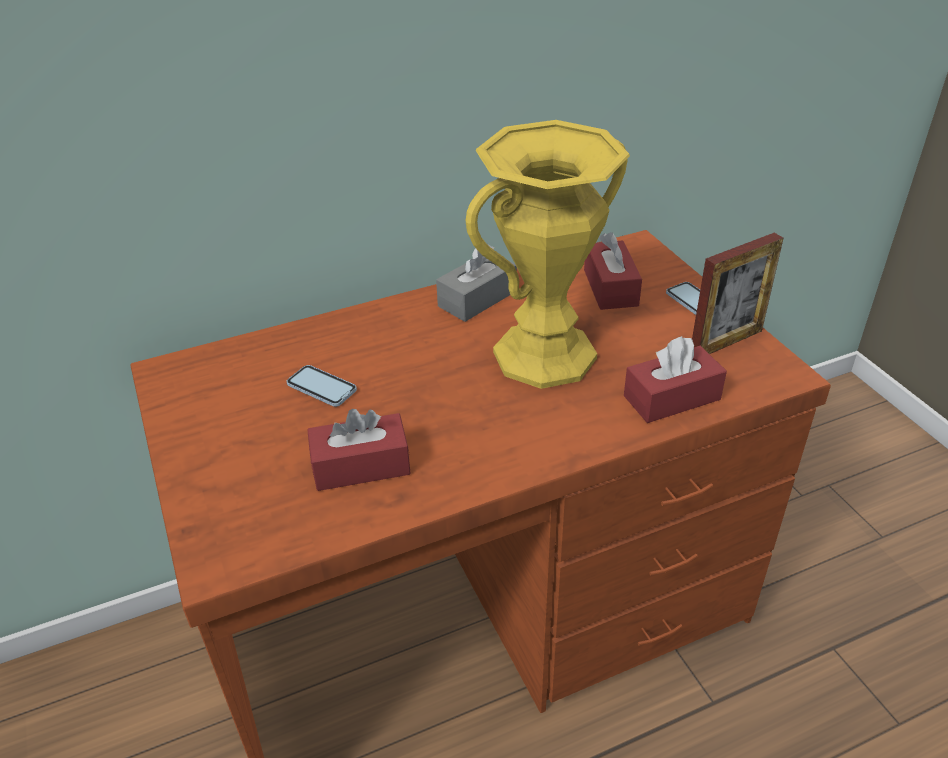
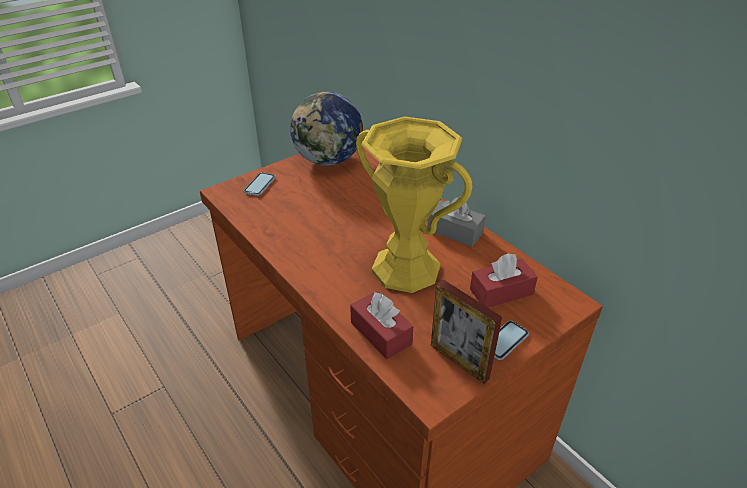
camera: 75 degrees right, 0 degrees up
(202, 397) = (328, 160): none -> globe
(321, 387) = (347, 192): phone -> phone (259, 185)
(361, 466) = (290, 217): red tissue box -> none

